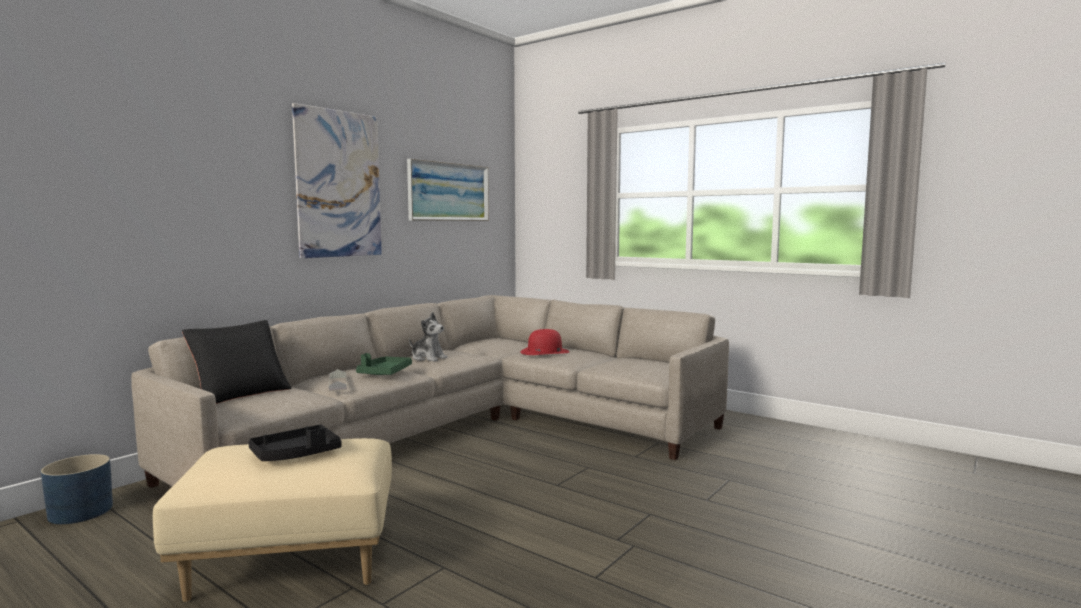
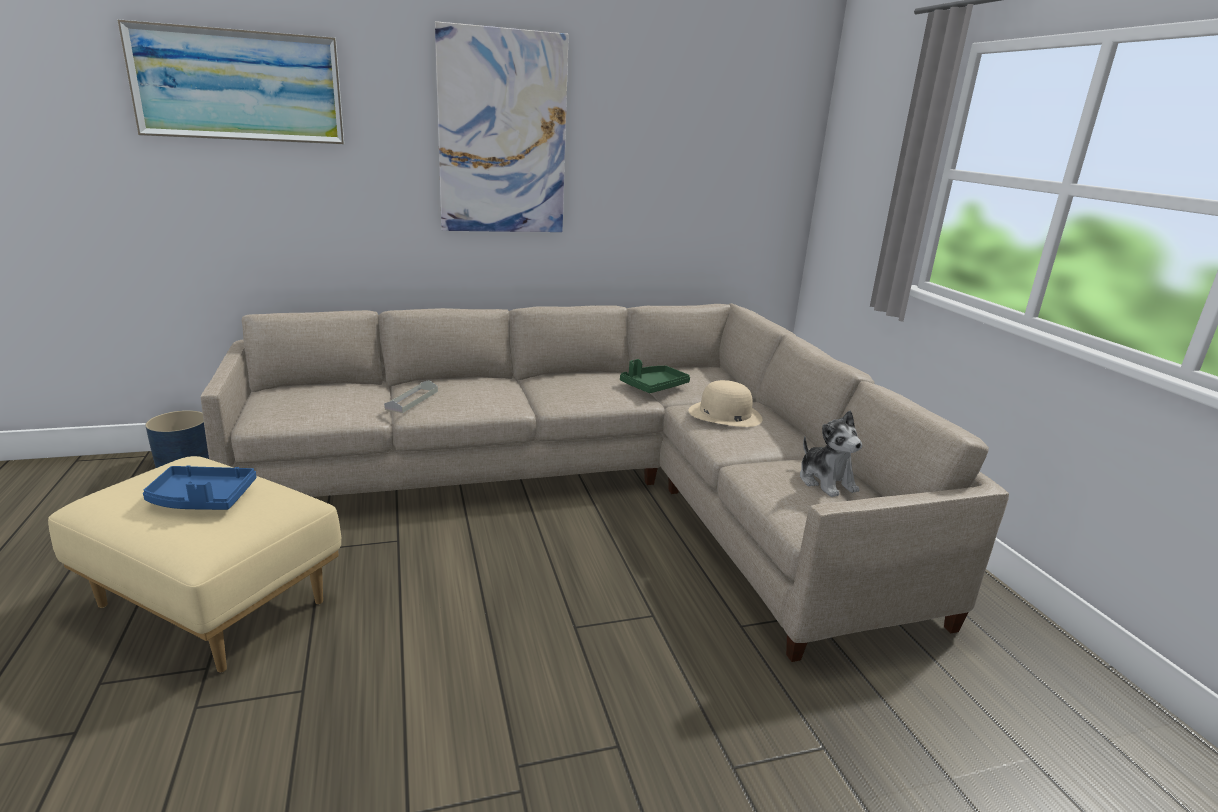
camera: 35 degrees right, 15 degrees up
(240, 393) = (319, 385): black pillow -> none
(296, 455) = (201, 499): black tray -> blue tray
(384, 373) = (481, 397): green tray -> green tray (653, 386)
(428, 358) = (570, 384): plush toy -> plush toy (826, 481)
(449, 192) = (689, 146): picture -> picture (239, 86)
(544, 351) = (724, 414): red hat -> beige hat

